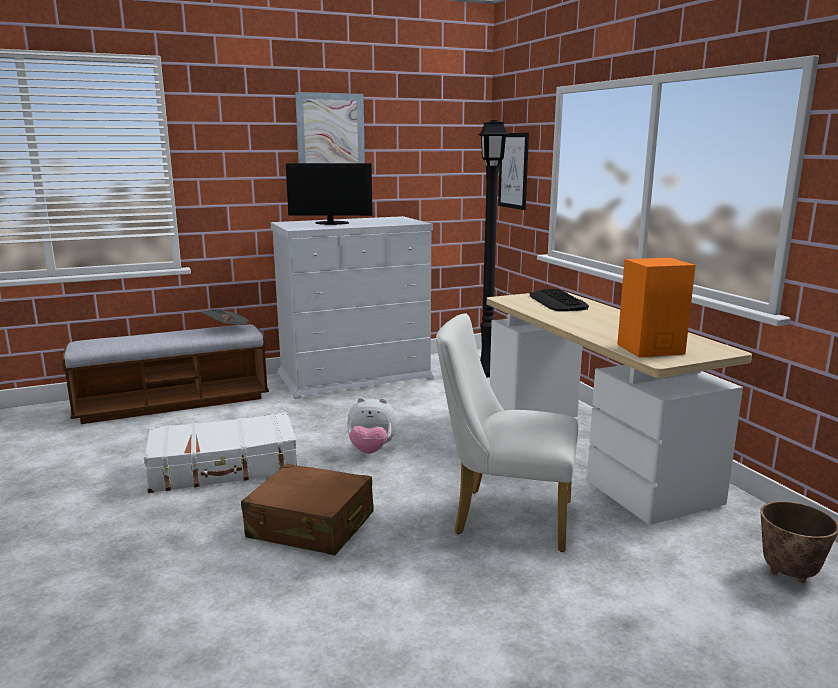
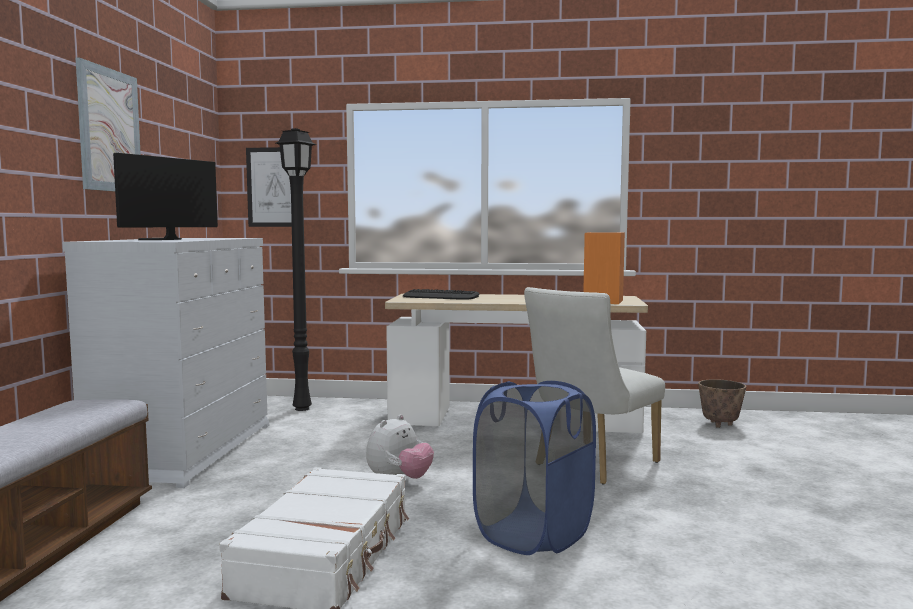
camera: 60 degrees left, 10 degrees down
(229, 330) = (87, 407): newspaper -> none
(311, 526) = (533, 534): brown suitcase -> blue laundry basket

